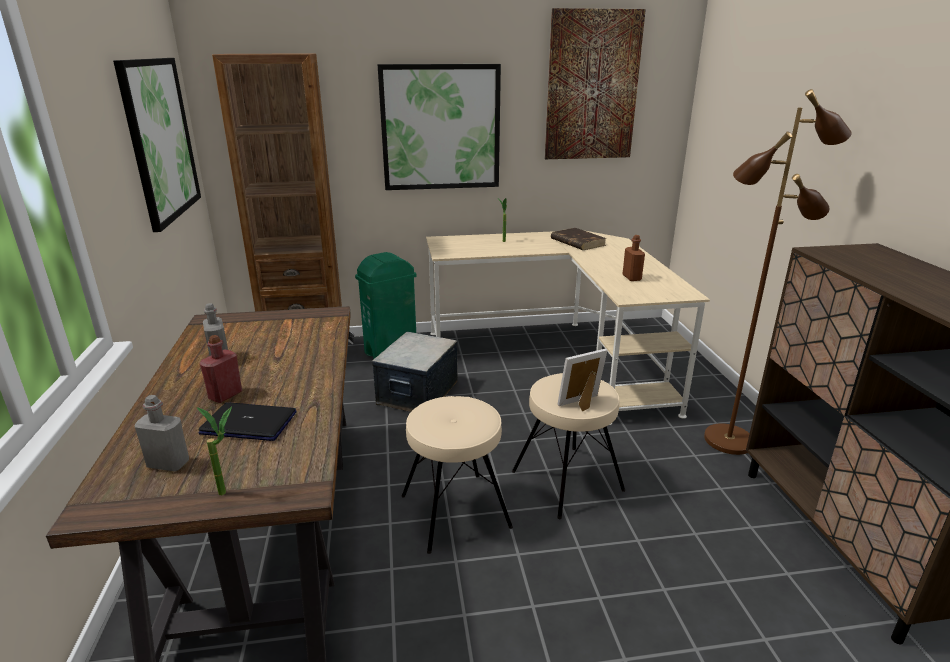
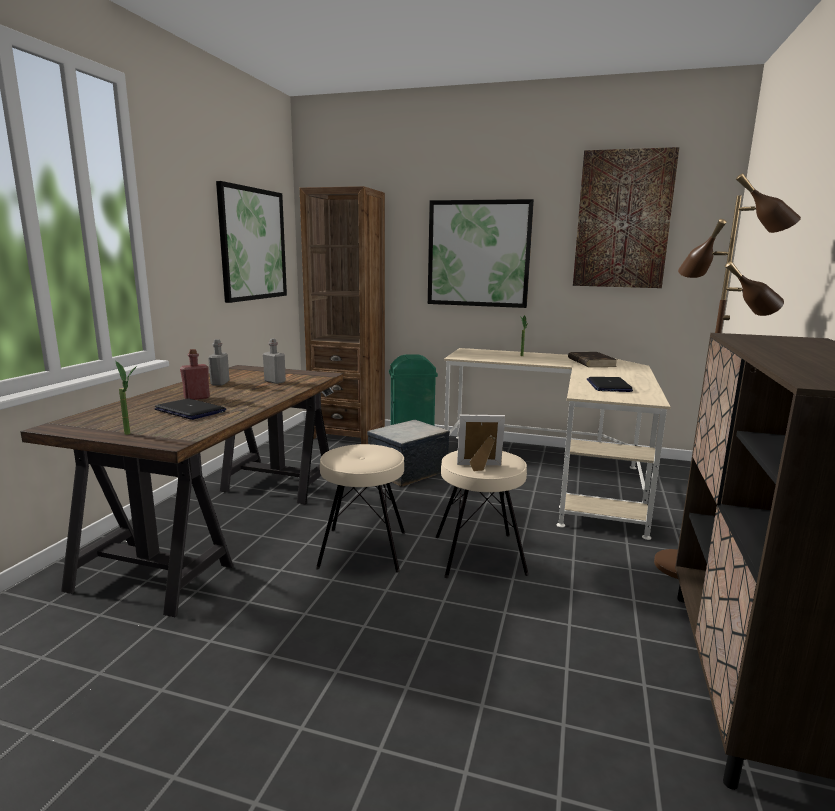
camera: 25 degrees right, 10 degrees down
(168, 464) = (119, 418): grey bottle -> grey bottle (275, 381)
(631, 278) = (608, 386): brown bottle -> laptop

